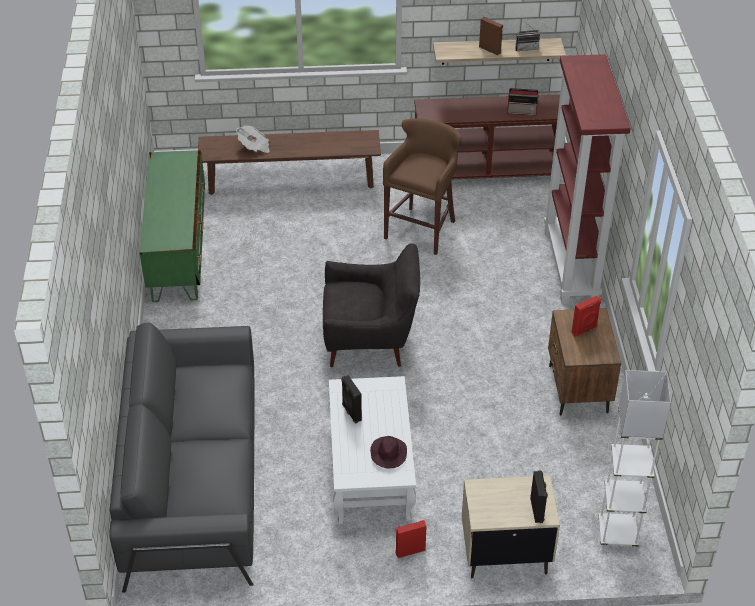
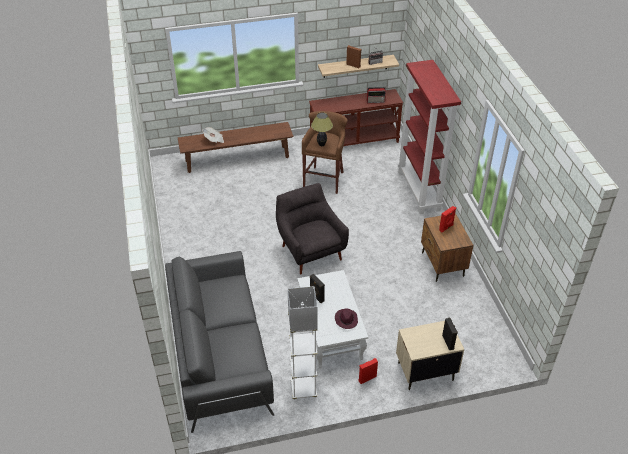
camera: 10 degrees left, 0 degrees up
(179, 251) = (177, 210): green tv stand -> none
(370, 341) = (310, 251): grey armchair -> grey armchair turned 105 degrees counterclockwise
(415, 173) = (321, 144): none -> table lamp
(617, 533) = (488, 349): white floor lamp -> white floor lamp (303, 389)

